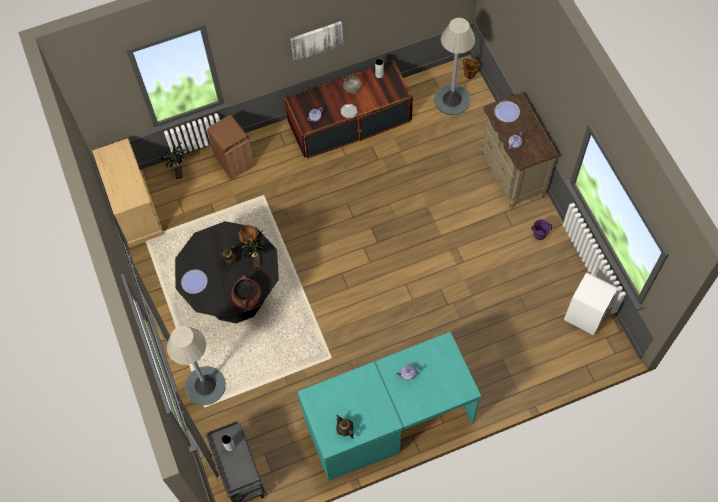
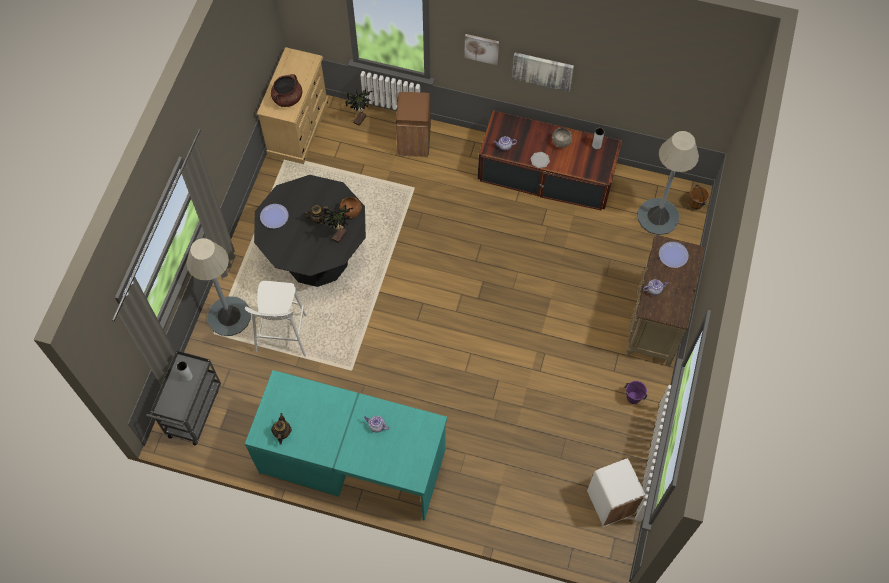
camera: 35 degrees right, 0 degrees up
(247, 298) = (305, 262): brown cooking pot -> brown cooking pot (287, 98)
(259, 369) = (283, 335): none -> white stool
(262, 51) = (481, 48): none -> picture

